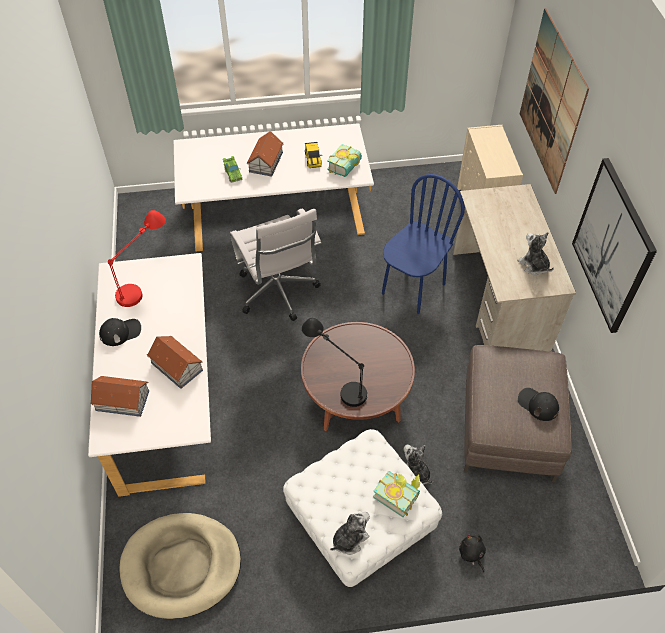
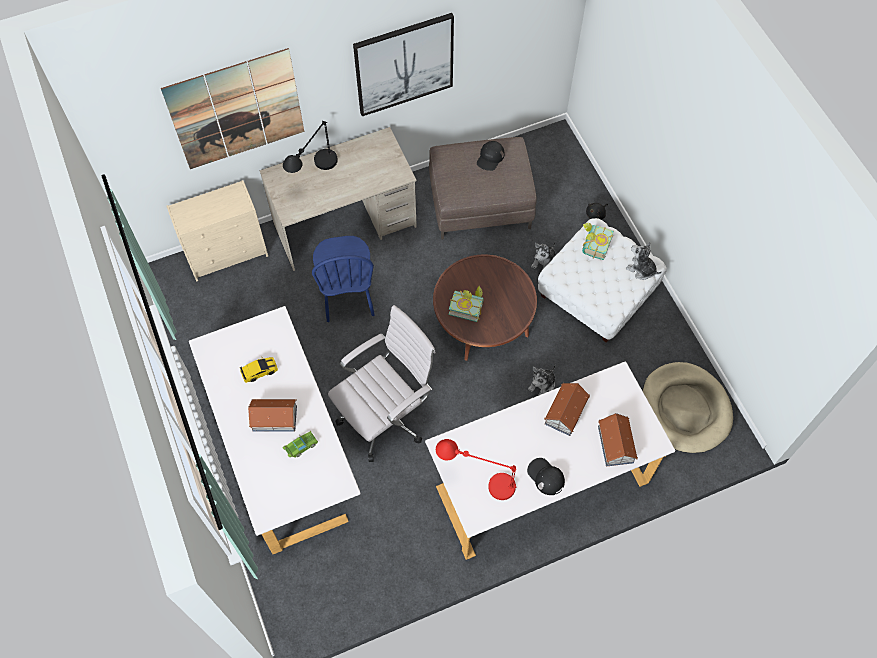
camera: 105 degrees left, 10 degrees up
(336, 381) = (504, 312): black table lamp -> black table lamp (314, 175)
(347, 168) = (267, 335): book -> book (467, 306)
(413, 288) = (348, 298): blue chair -> blue chair turned 120 degrees counterclockwise
(533, 265) = (367, 158): plush toy -> plush toy (542, 385)

